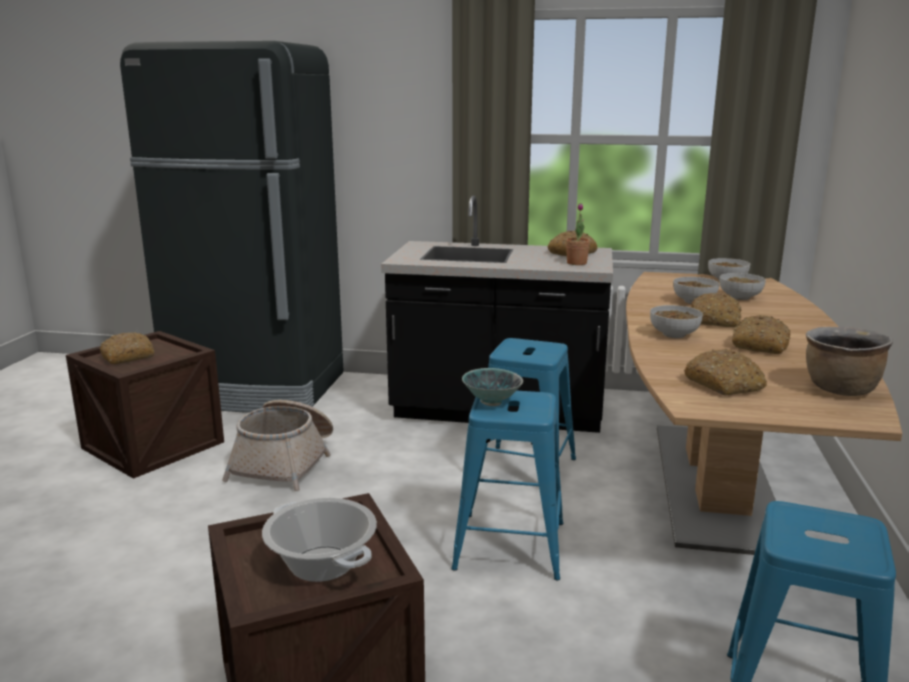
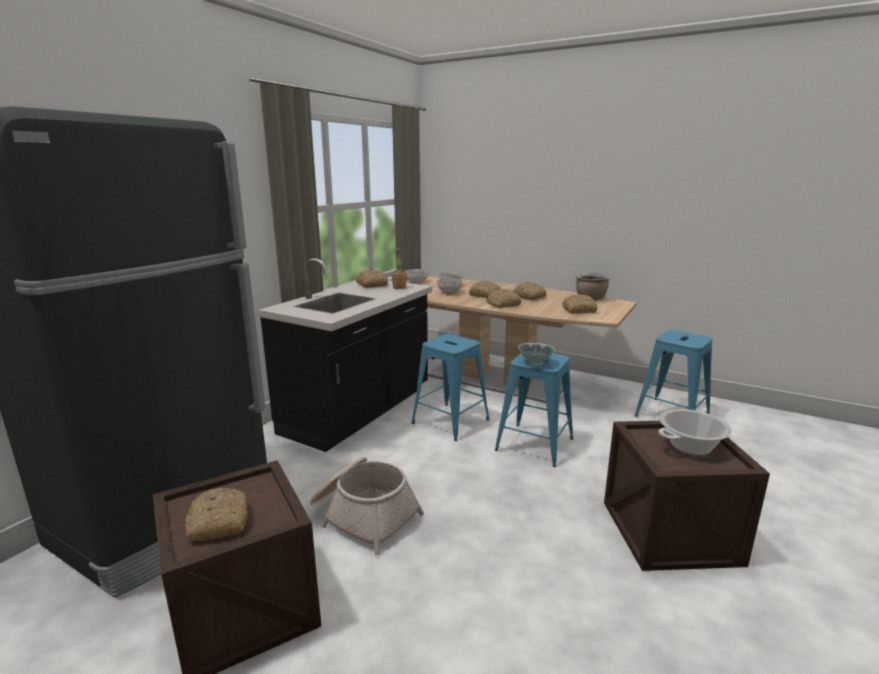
camera: 70 degrees left, 0 degrees up
(673, 334) = (503, 304): bowl -> bread

